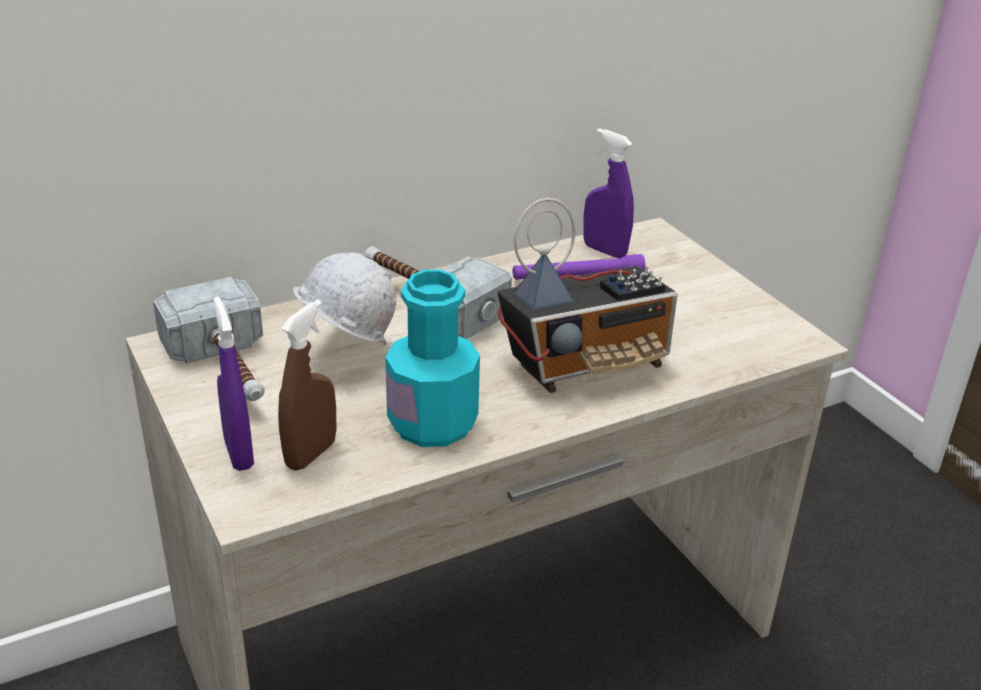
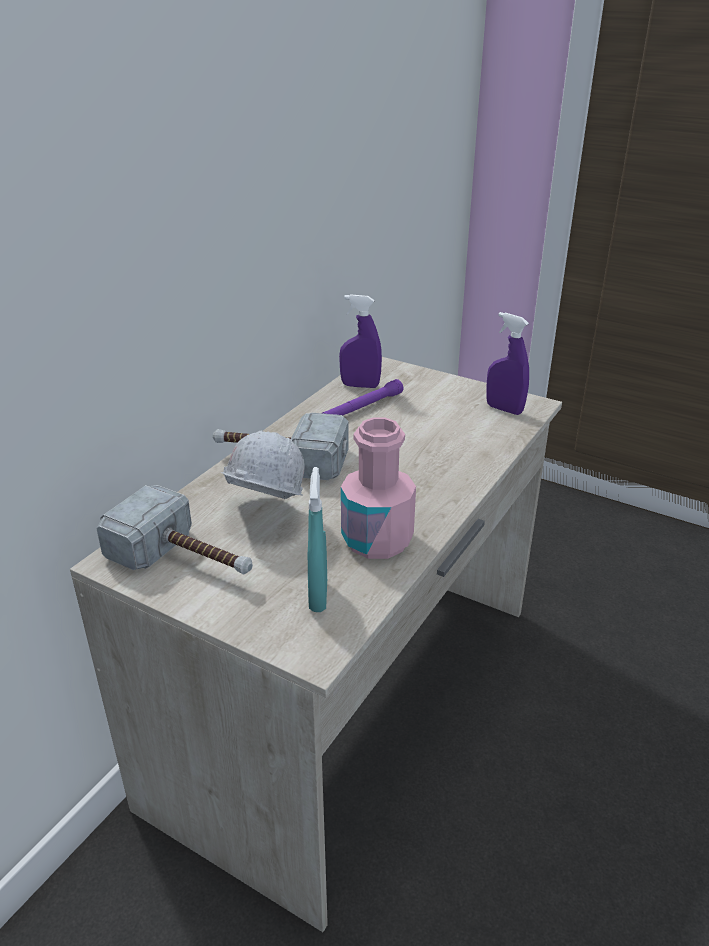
camera: 30 degrees left, 0 degrees up
(239, 453) = (264, 618): purple spray bottle -> purple spray bottle (504, 409)
(311, 454) = (318, 596): brown spray bottle -> turquoise spray bottle
(432, 423) = (377, 540): turquoise bottle -> pink bottle
(587, 365) = (431, 464): radio -> none

